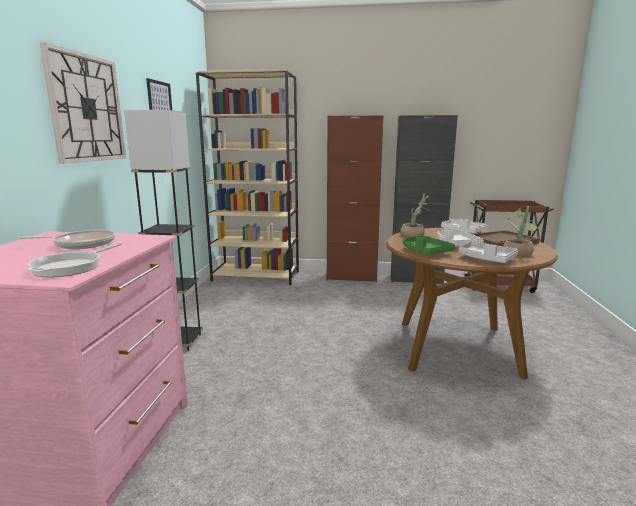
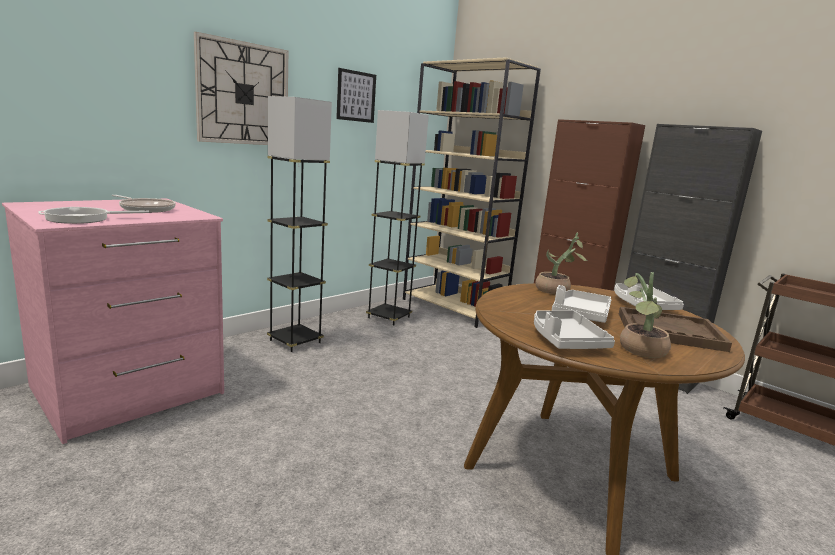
camera: 35 degrees right, 0 degrees up
(222, 298) = (389, 317): none -> black floor lamp
(425, 251) = (509, 309): green tray -> none

